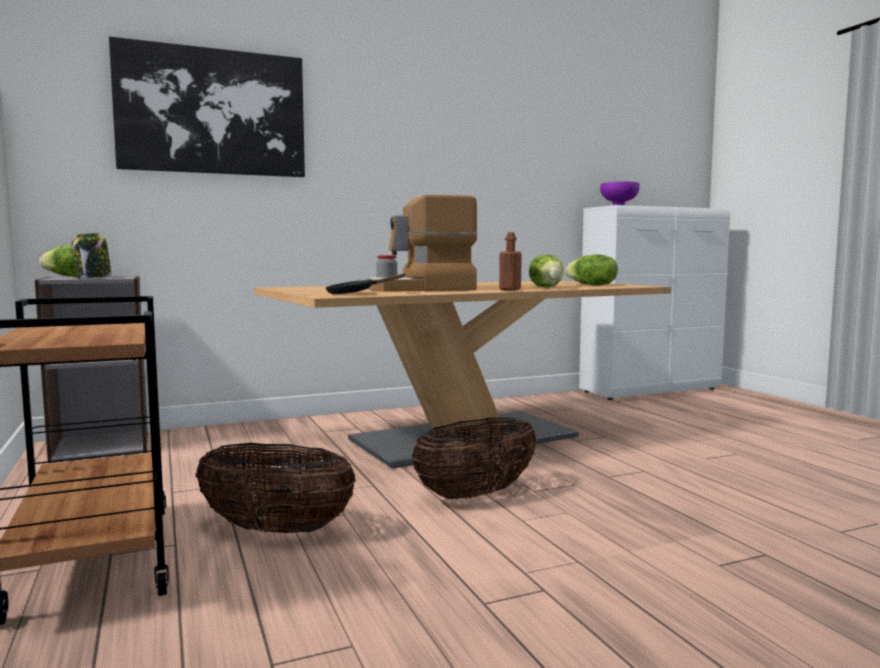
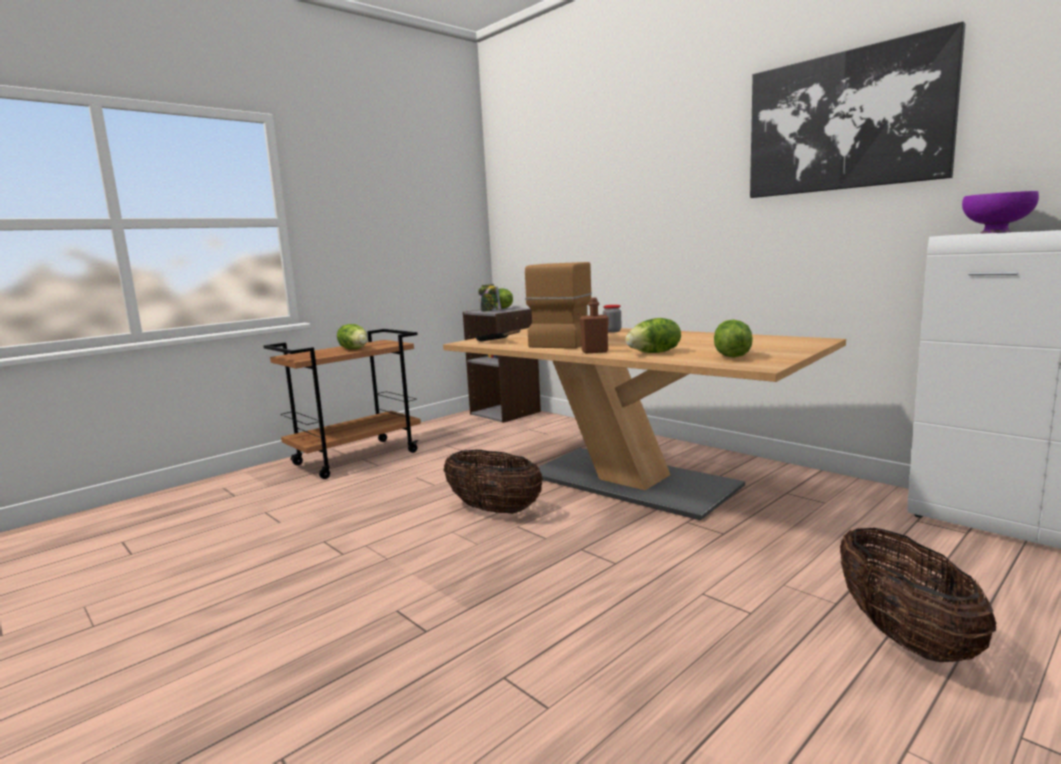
camera: 70 degrees right, 5 degrees up
(102, 327) = (354, 349): none -> lettuce
(212, 112) = (571, 188): picture -> picture (845, 121)
(276, 530) = (403, 477): basket -> basket (903, 636)
(422, 289) = (567, 341): coffee machine -> coffee machine turned 60 degrees clockwise

